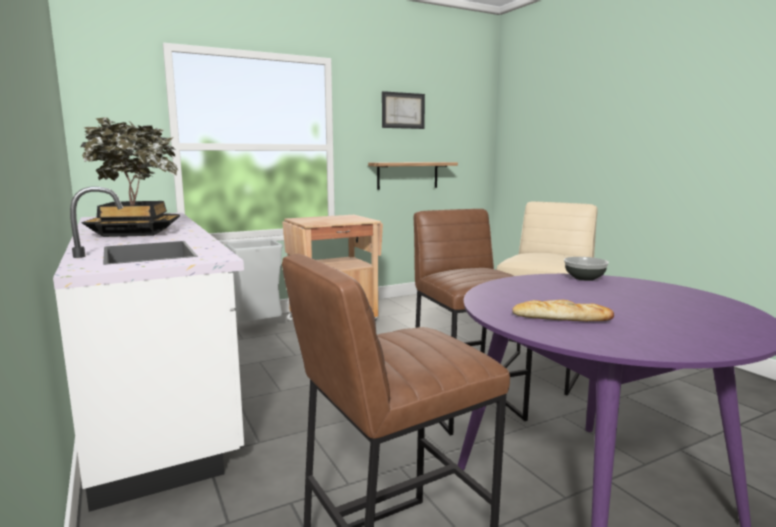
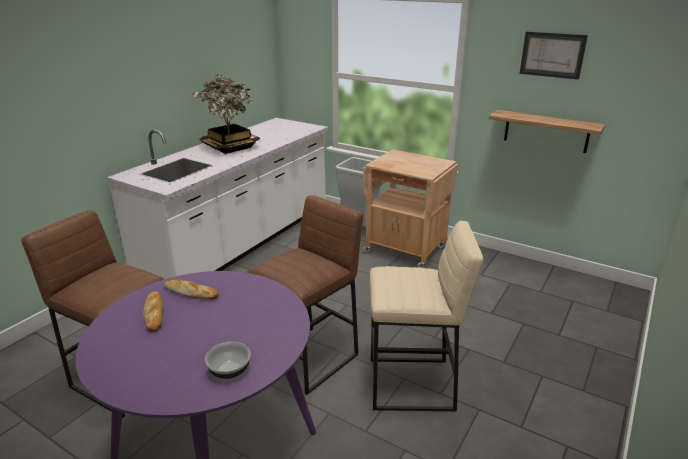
camera: 60 degrees right, 15 degrees up
(518, 300) = (191, 293): none -> bread
(584, 278) = (284, 310): bowl -> bowl (229, 371)

